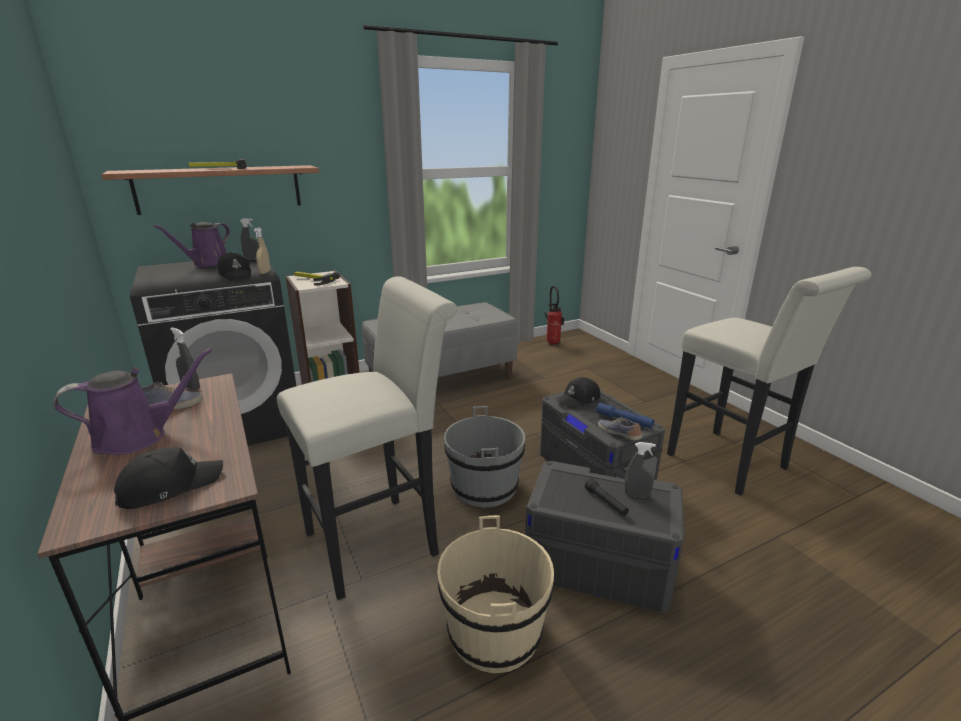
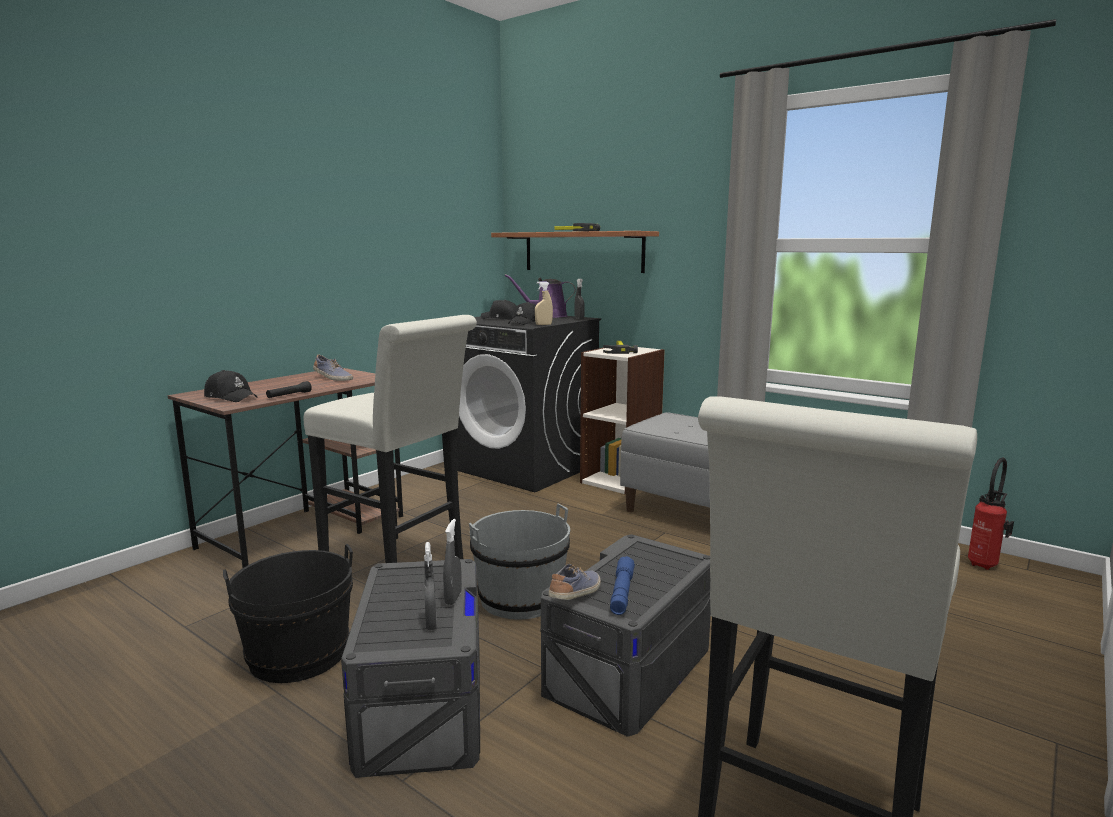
camera: 65 degrees right, 10 degrees down
(138, 436) = (291, 382): purple watering can -> none
(191, 387) = (367, 376): grey spray bottle -> grey spray bottle (453, 598)
(494, 631) = (298, 654): beige bucket -> black bucket
(579, 399) = (652, 556): black cap -> black cap (501, 319)
(606, 502) = (405, 605): black flashlight -> black flashlight (289, 395)

